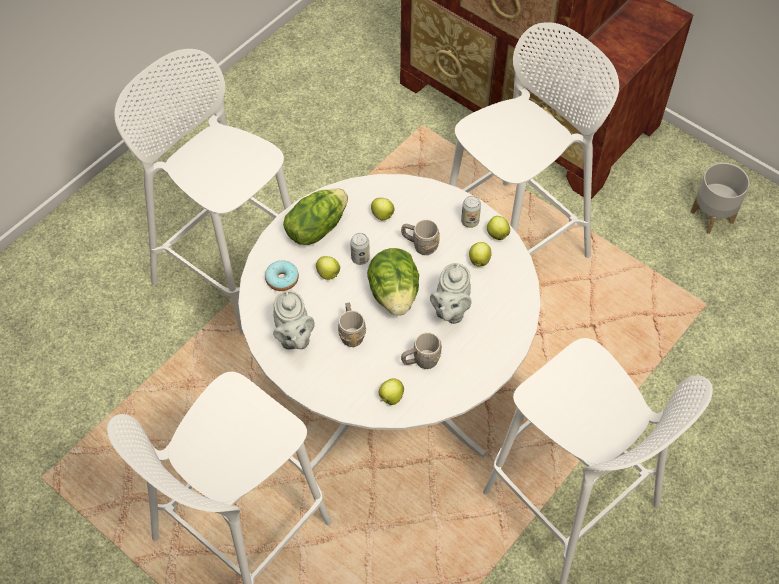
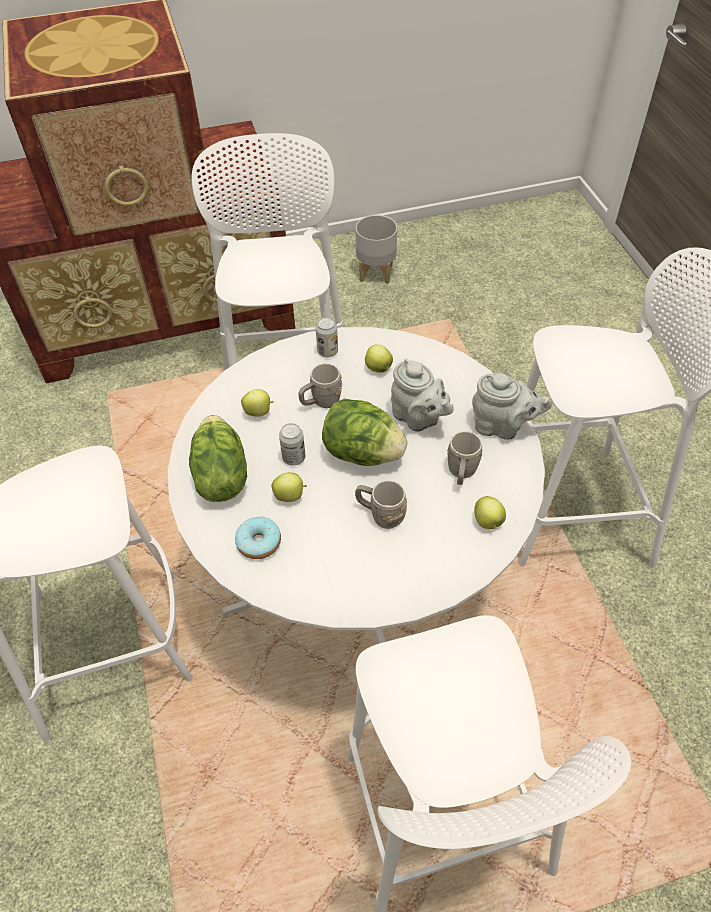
camera: 55 degrees left, 5 degrees down
(294, 338) = (346, 572): grey teapot -> grey teapot (502, 427)
(497, 234) = (359, 340): apple -> none

